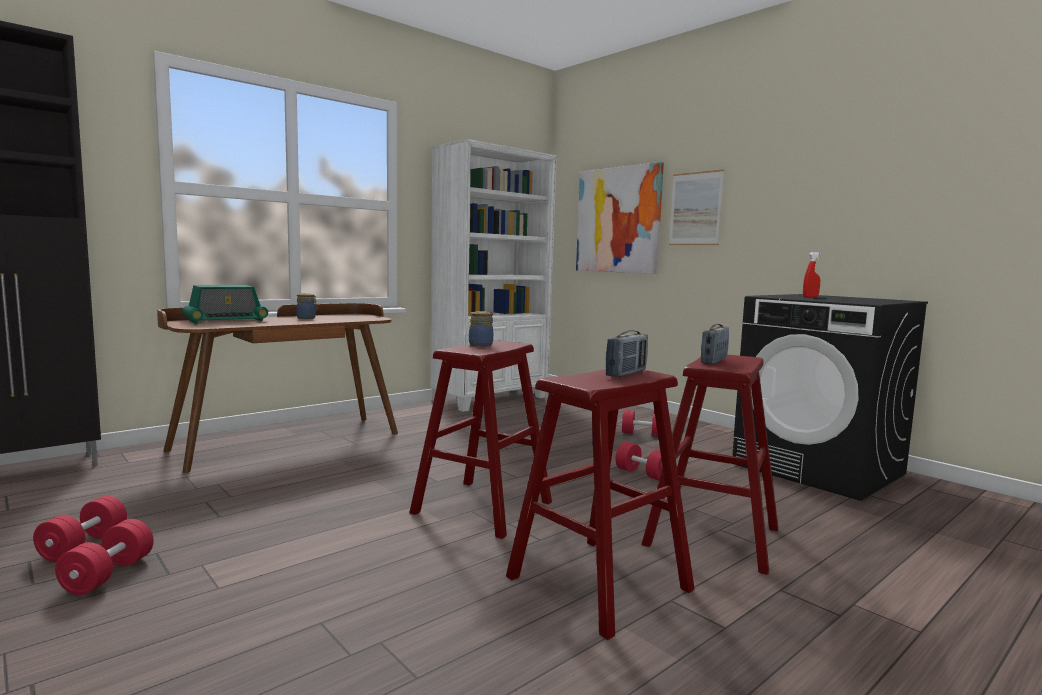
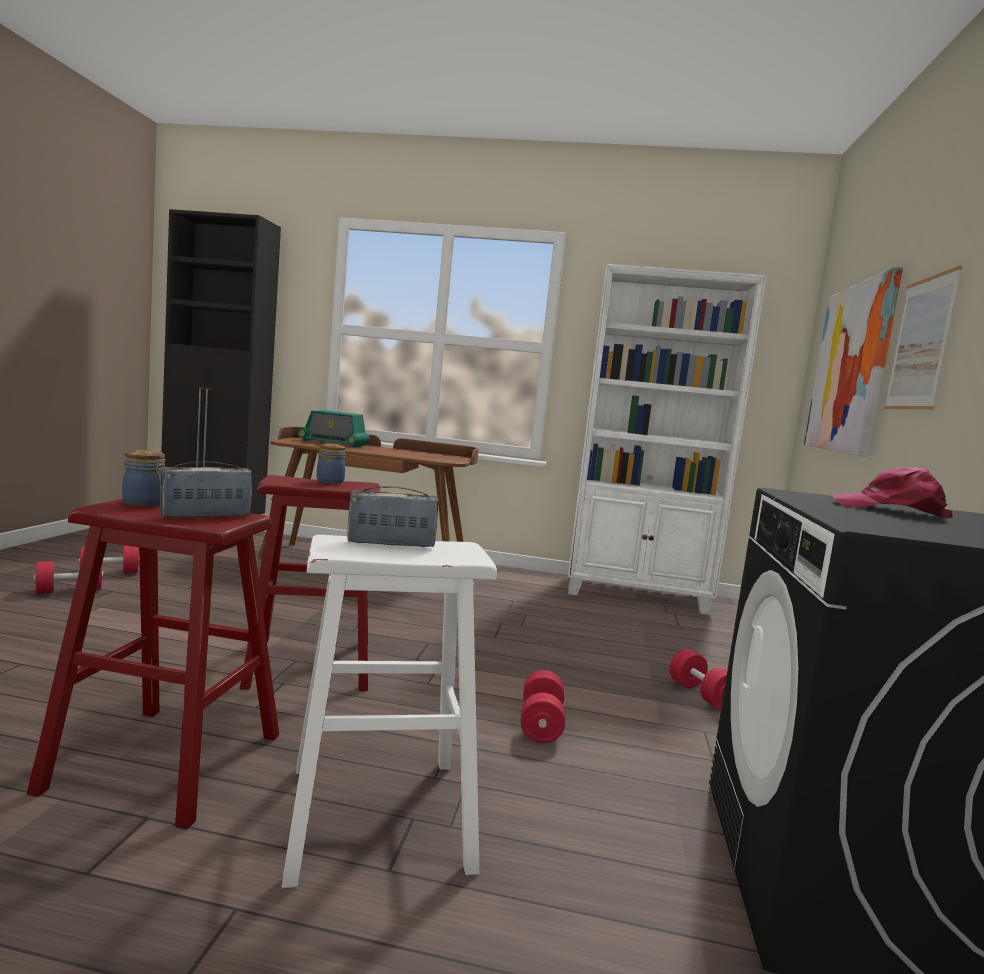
camera: 50 degrees right, 0 degrees up
(307, 318) = (398, 451): jar -> jar (145, 504)
(626, 373) = (206, 516): radio -> radio turned 150 degrees clockwise
(712, 536) = (378, 815): red stool -> white stool
(810, 297) = (891, 510): red spray bottle -> pink cap

